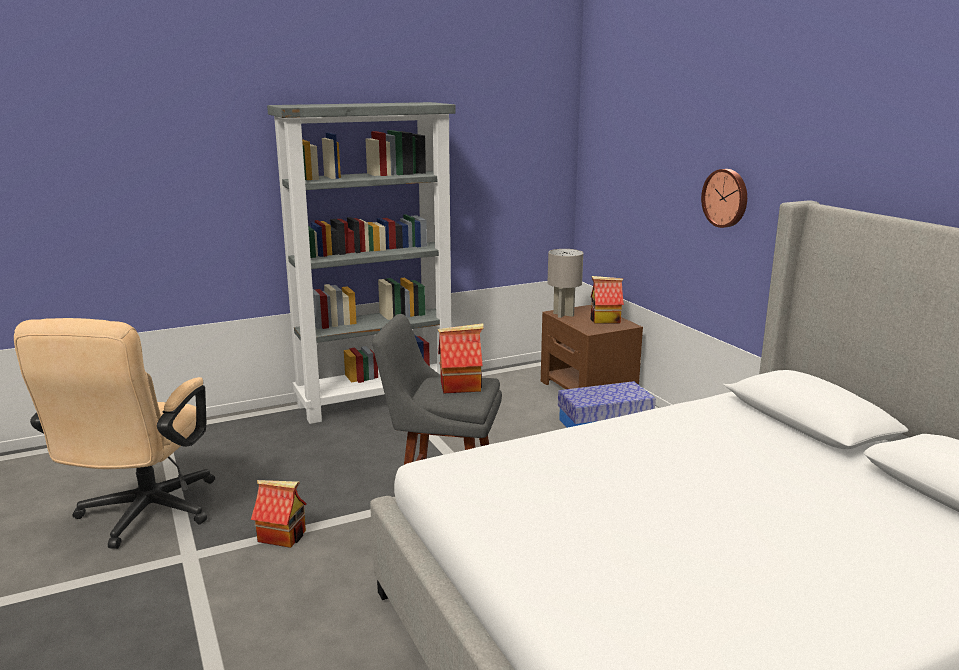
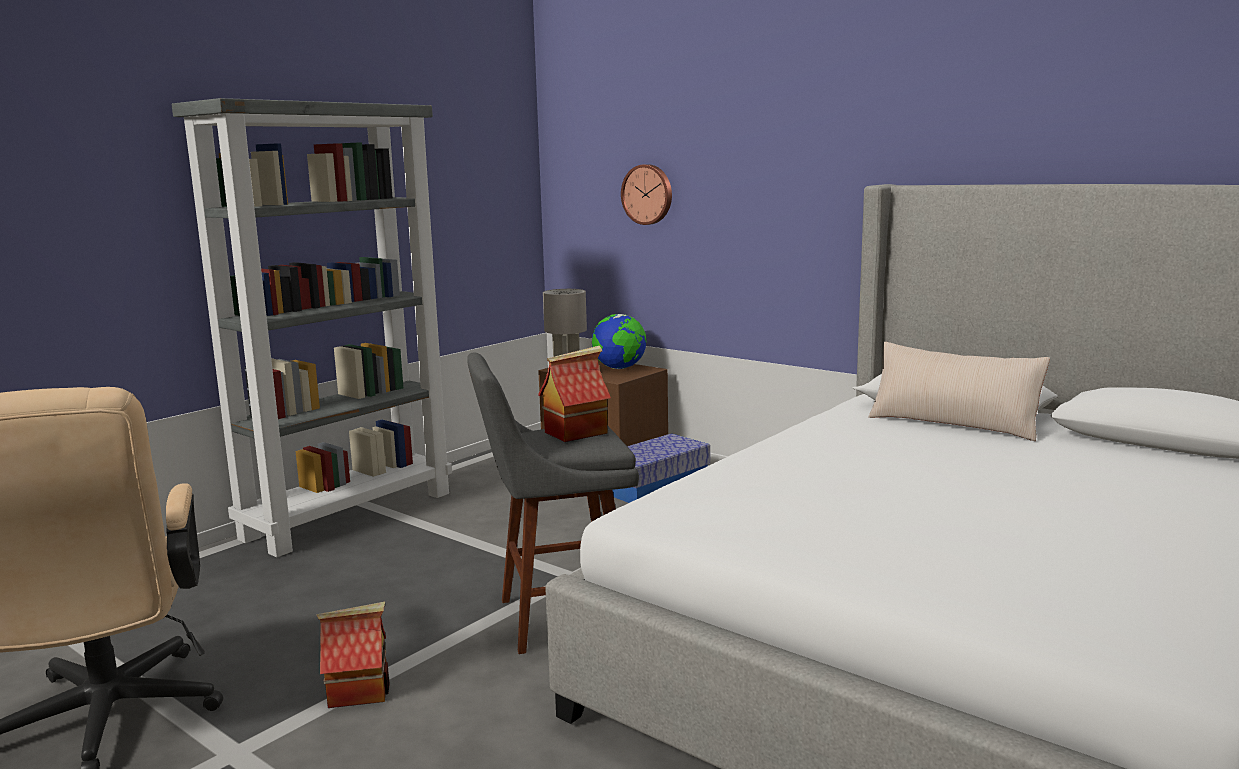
camera: 25 degrees left, 5 degrees down
(604, 320) = (619, 368): toy house -> globe
(726, 198) = (768, 200): wall clock -> wall clock (648, 194)
(787, 437) = (953, 424): none -> beige pillow

